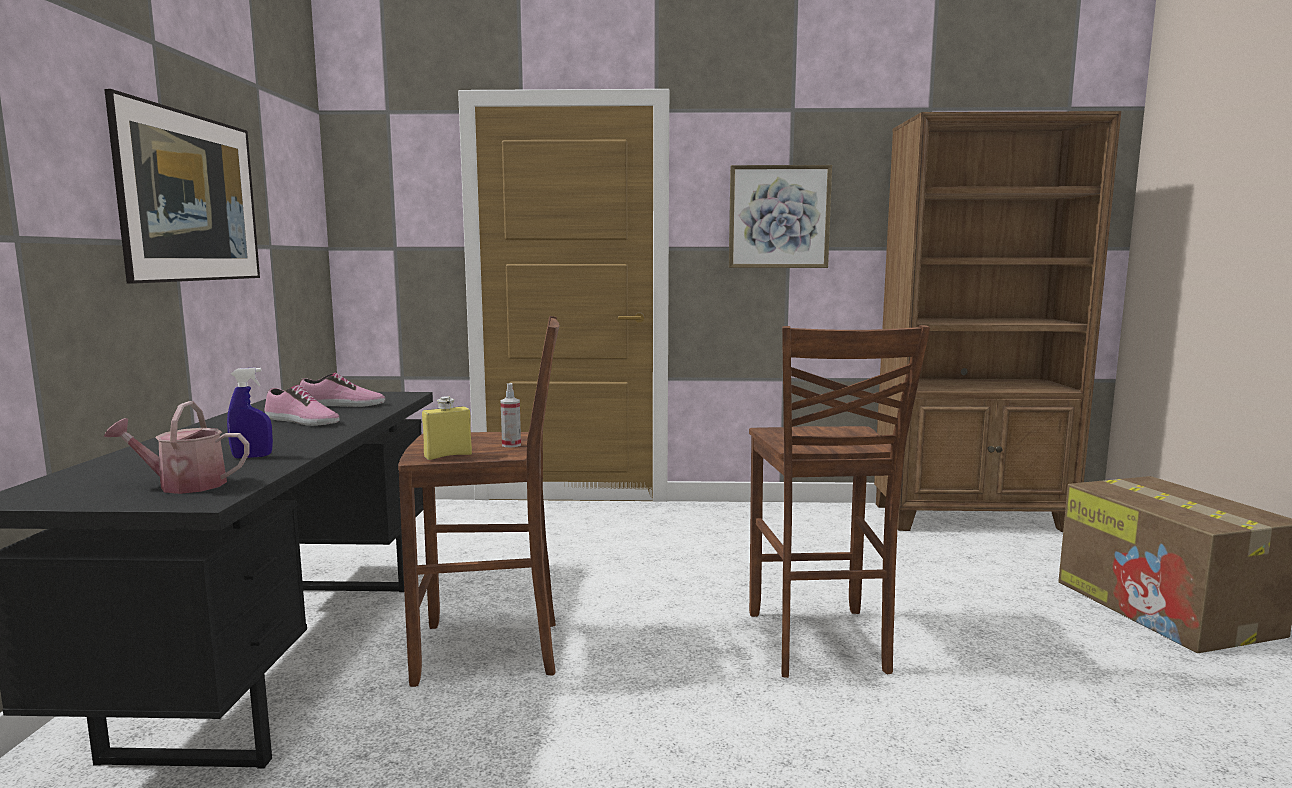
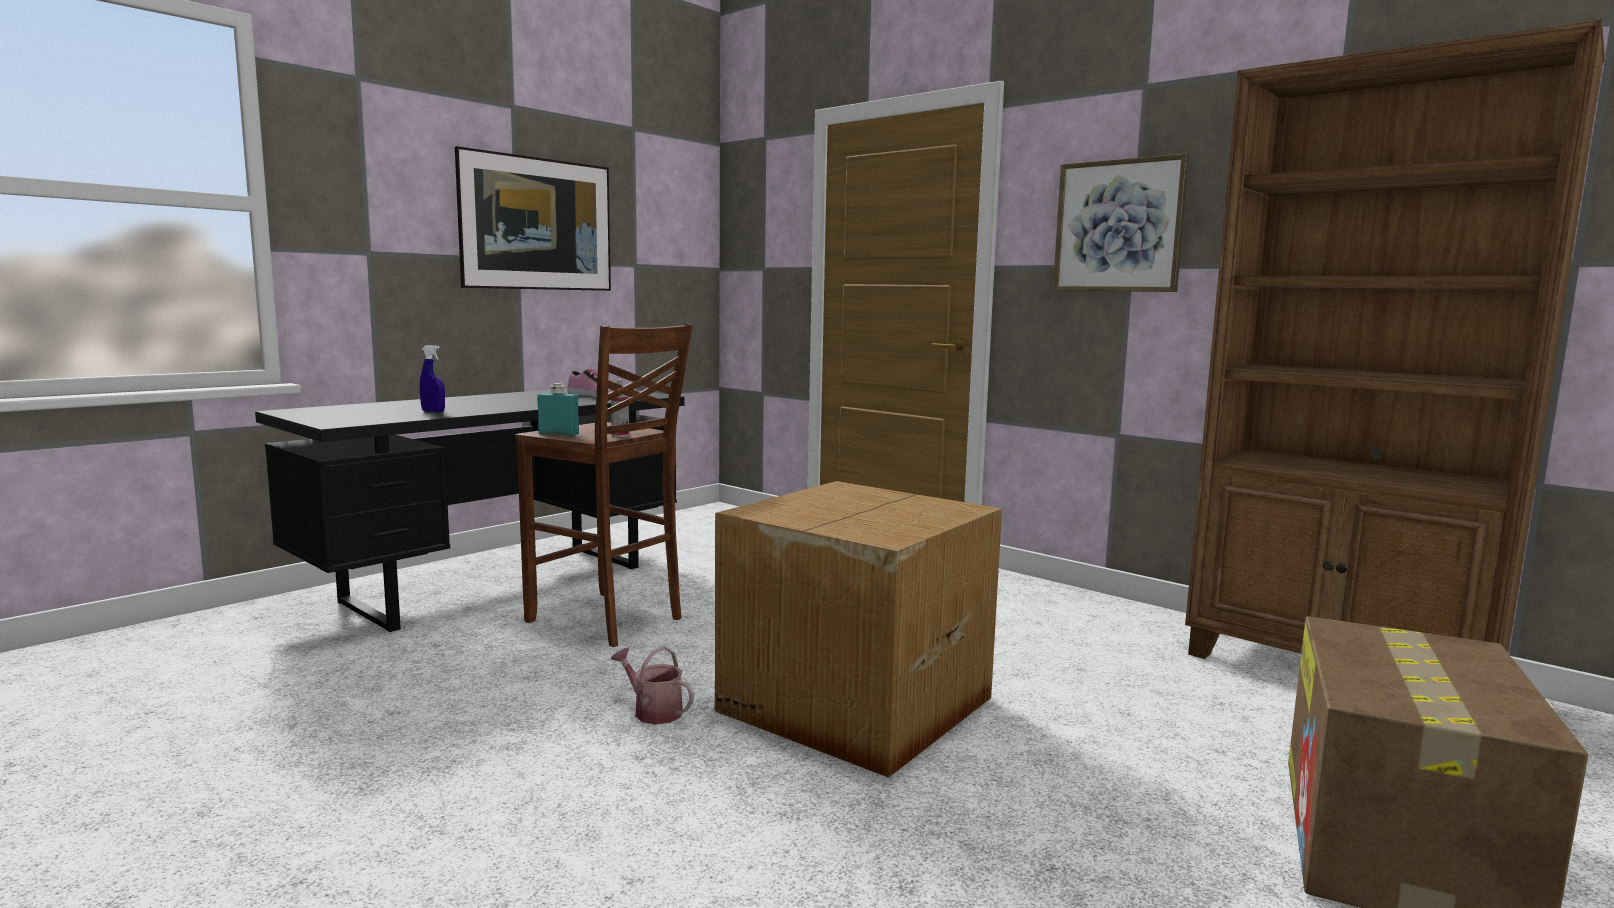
camera: 40 degrees right, 0 degrees up
(184, 485) = (355, 417): watering can -> watering can (653, 711)
(301, 421) = (533, 400): shoe -> none
(448, 455) = (558, 434): yellow bottle -> turquoise bottle
(818, 643) = (851, 704): brown stool -> cardboard box

